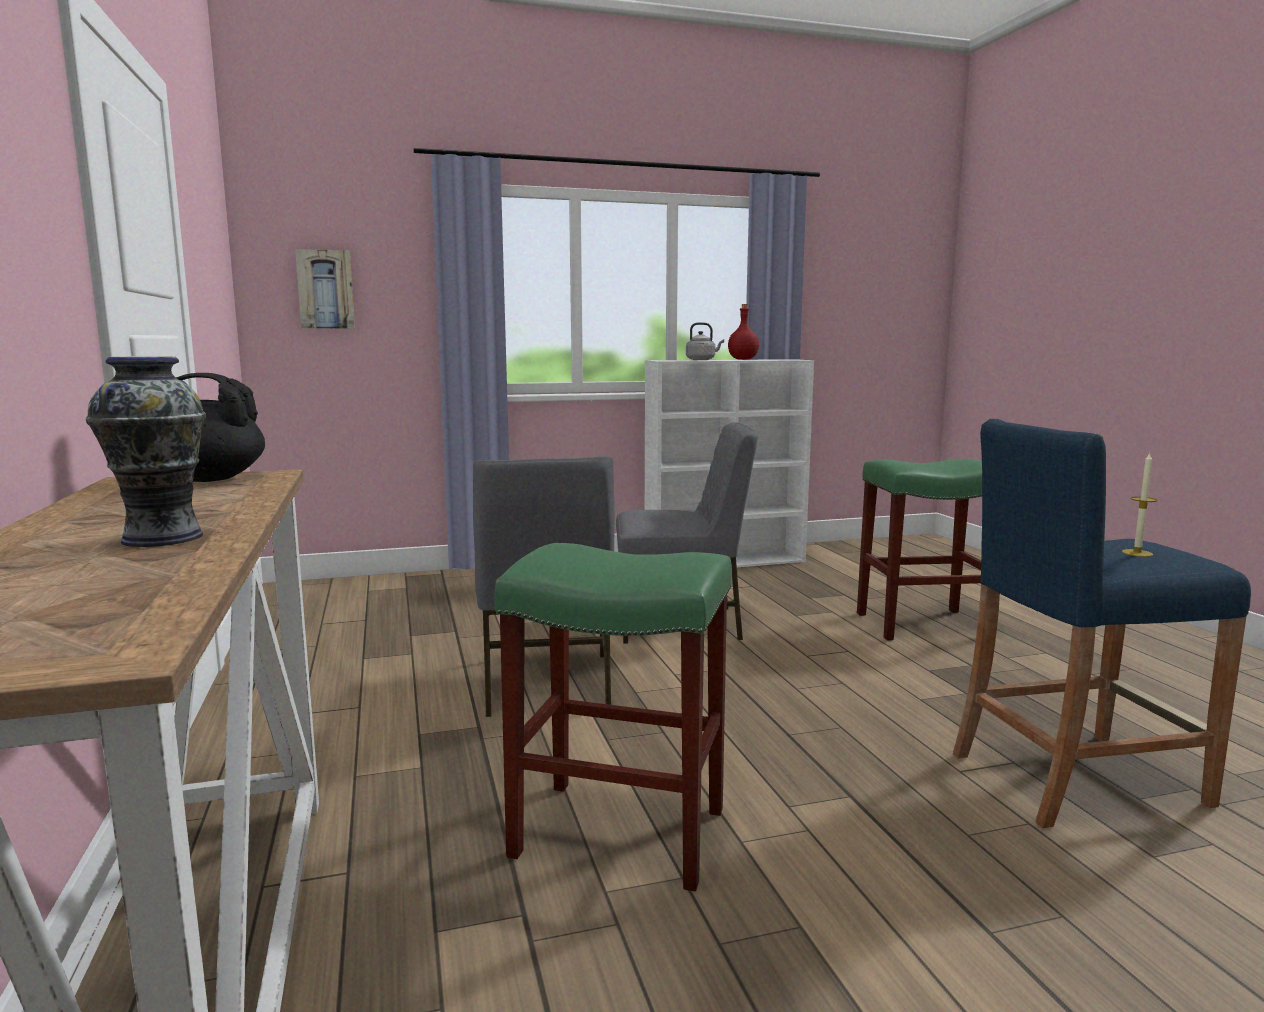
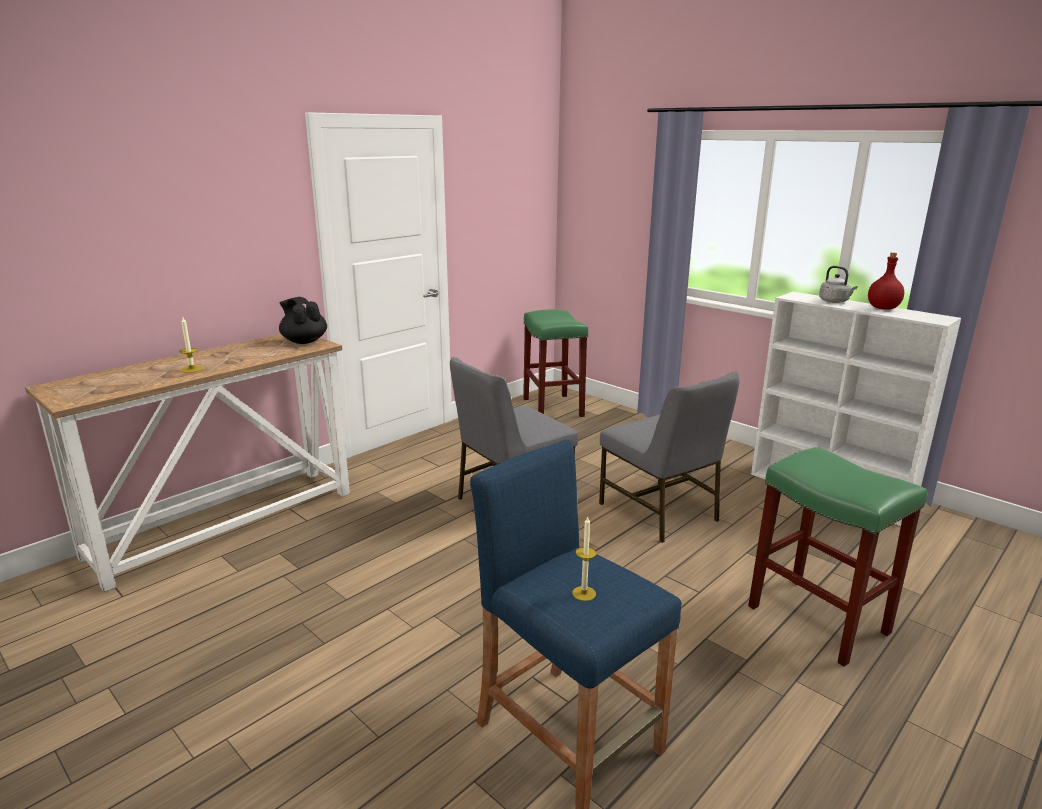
camera: 60 degrees right, 10 degrees up
(163, 538) = (192, 369): vase -> candle
(325, 289) = (598, 207): picture -> none
(616, 832) = (372, 570): green stool -> green stool (552, 407)

